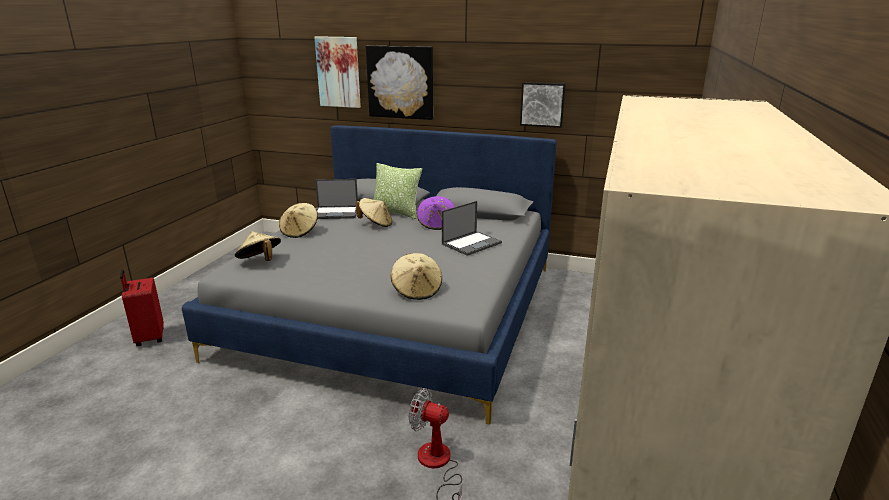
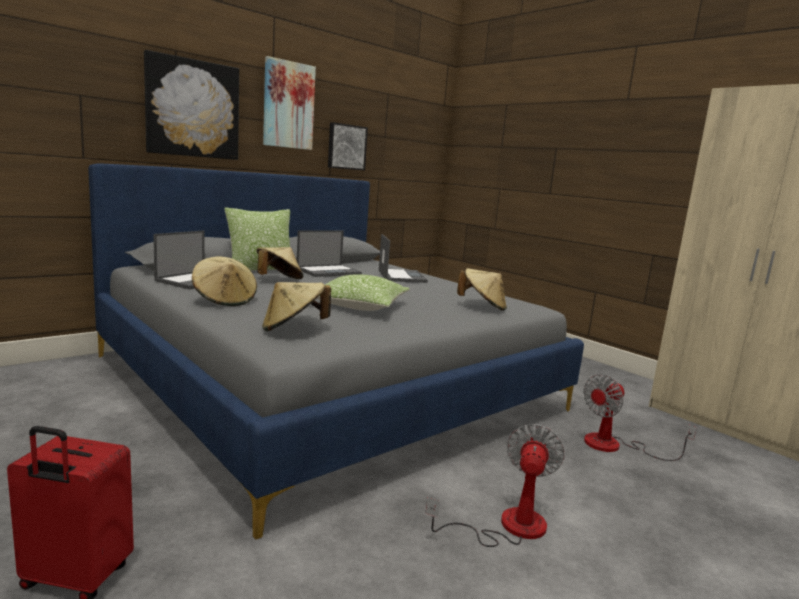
camera: 60 degrees left, 10 degrees down
(257, 435) = (507, 526): none -> fan
(338, 72) = (90, 82): picture -> picture (288, 105)
(344, 259) = (359, 306): none -> pillow
(436, 224) = (329, 271): purple hat -> laptop

